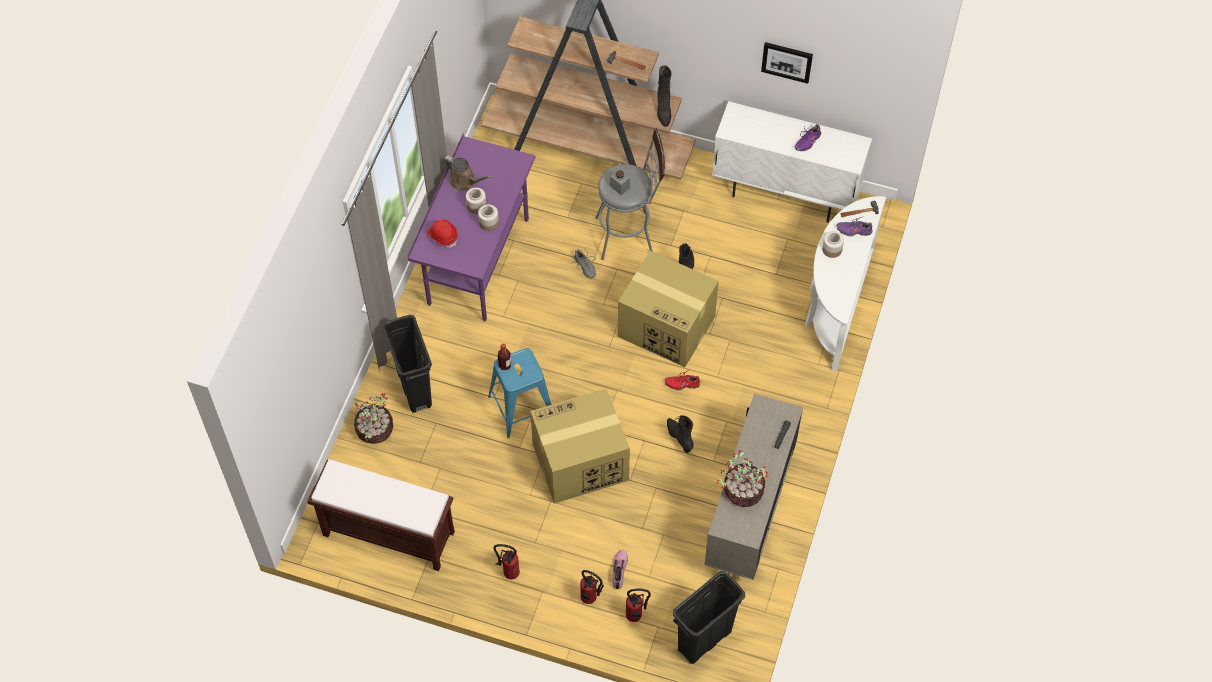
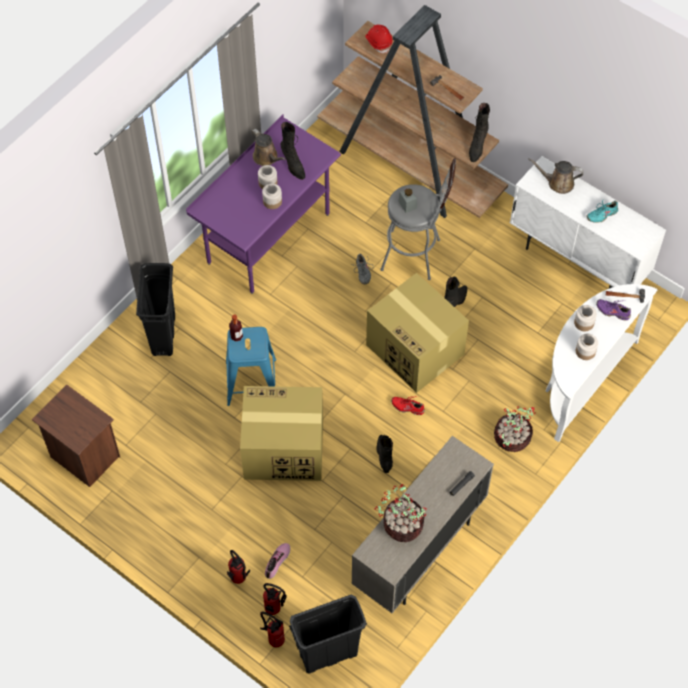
camera: 20 degrees right, 0 degrees up
(374, 431) = (113, 361): potted plant -> potted plant (511, 439)
(387, 534) = (84, 457): brown bench -> brown nightstand
(443, 236) = (226, 201): red hard hat -> red hard hat (378, 42)
(493, 180) = (293, 165): none -> black boot
(509, 572) = (176, 529): fire extinguisher -> fire extinguisher (274, 638)
(754, 123) = (558, 183): none -> brown watering can
(787, 61) = (599, 130): picture -> none
(807, 141) = (602, 214): purple shoe -> turquoise shoe
(844, 275) = (585, 351): none -> jar

